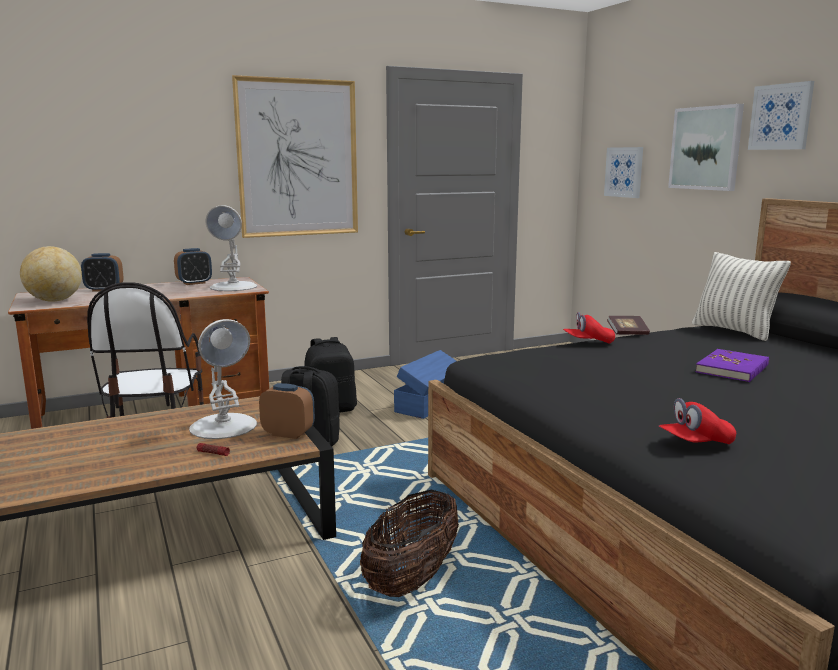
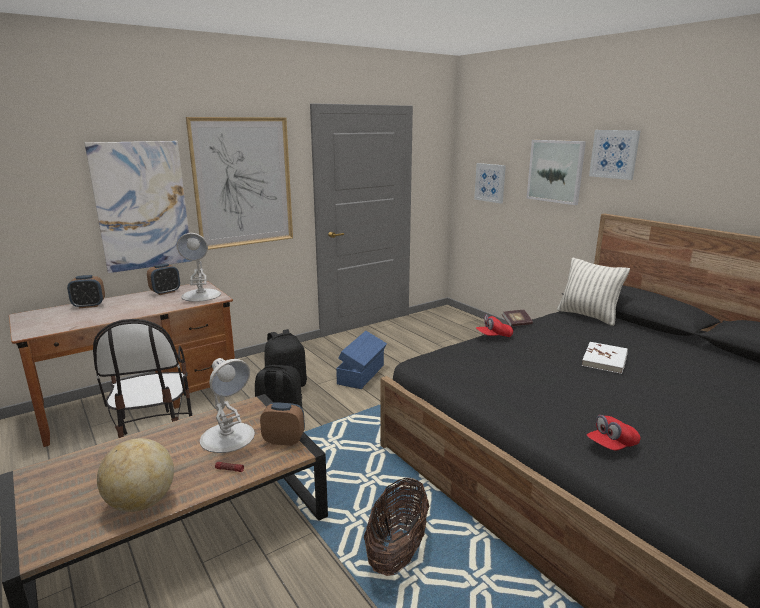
camera: 10 degrees left, 5 degrees up
(54, 301) = (49, 323): globe -> globe (141, 503)
(175, 179) = (142, 206): none -> picture
(732, 369) = (605, 360): purple book -> white book

